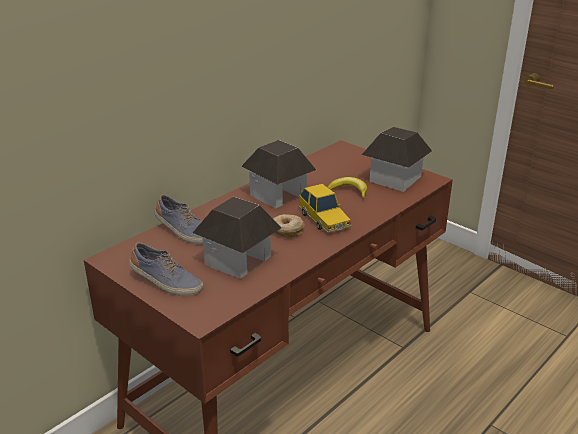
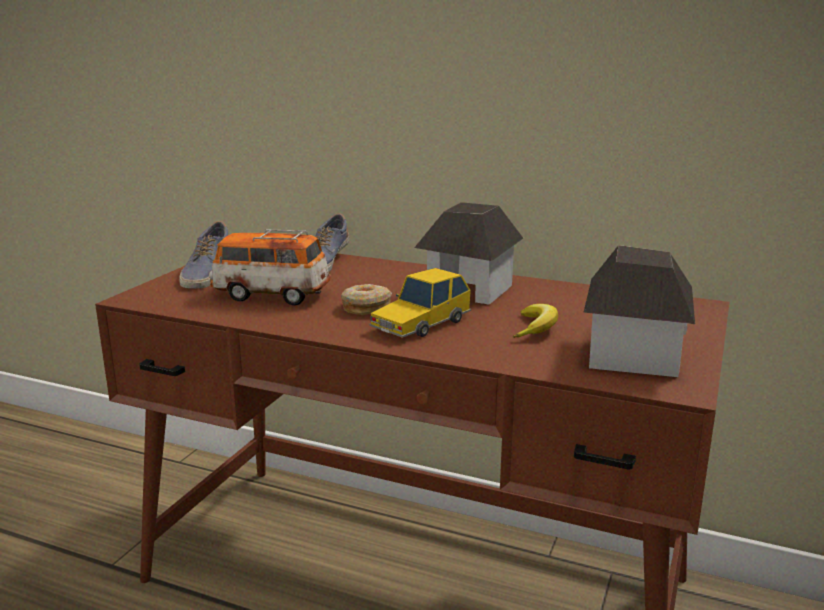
camera: 70 degrees right, 10 degrees down
(238, 260) = (271, 295): toy house -> toy car

